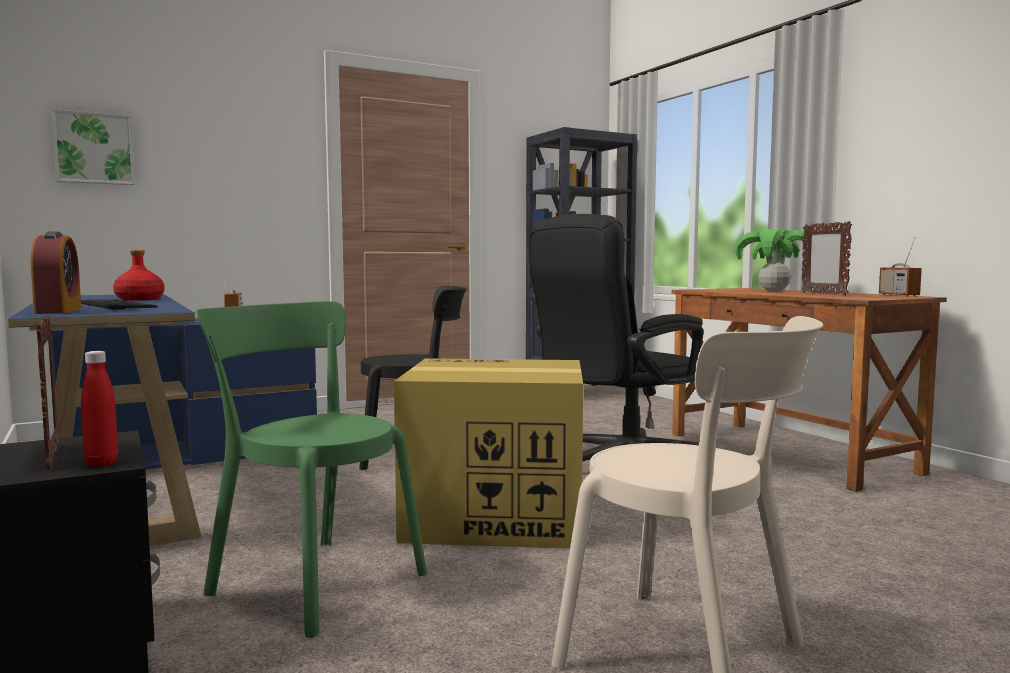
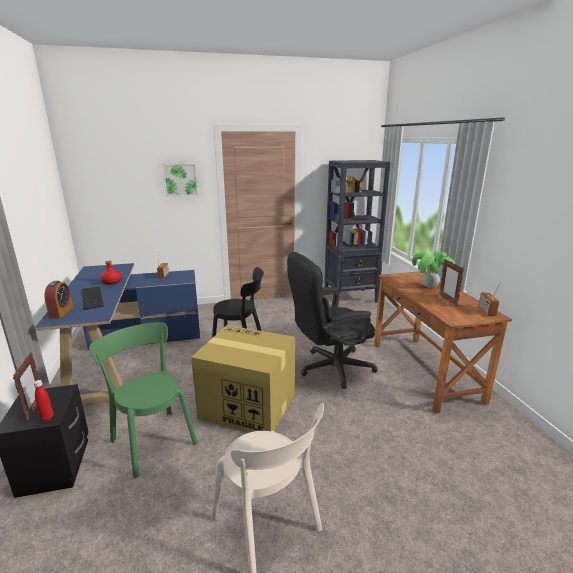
camera: 15 degrees right, 15 degrees up
(94, 148) = (105, 187): picture -> picture (180, 180)

